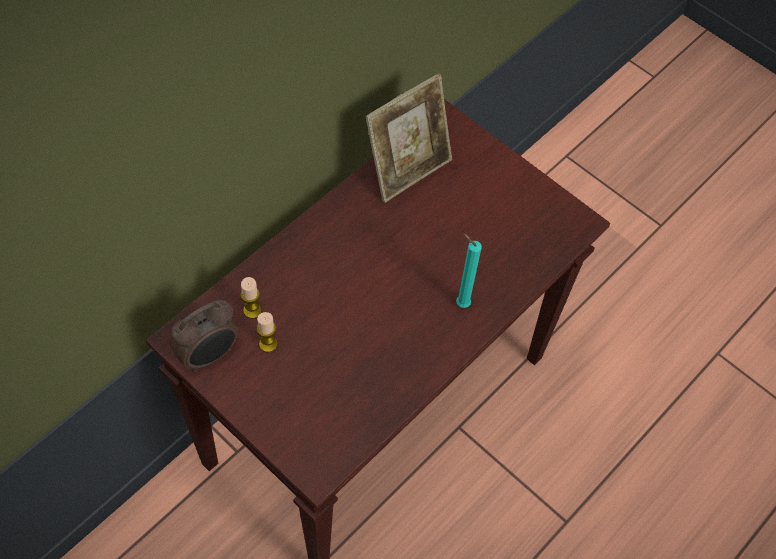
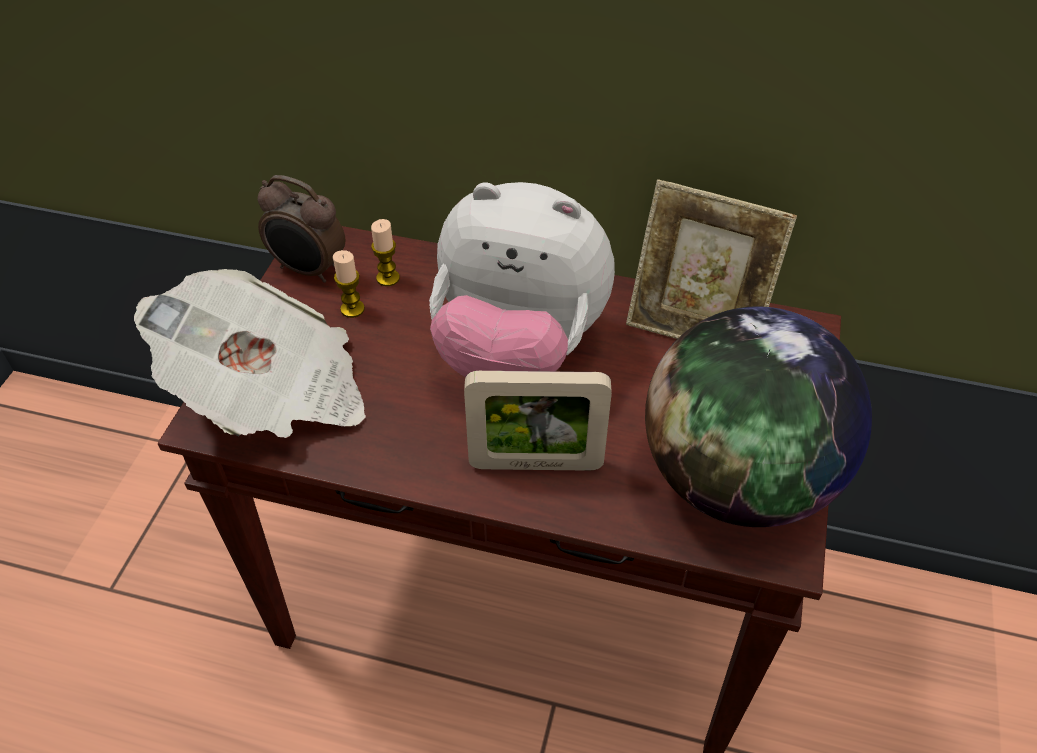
camera: 65 degrees right, 10 degrees down
(315, 421) = (271, 392): none -> newspaper
(368, 269) = (517, 351): none -> plush toy
(460, 303) = (536, 464): turquoise candle -> picture frame
(526, 216) = (737, 479): none -> globe

